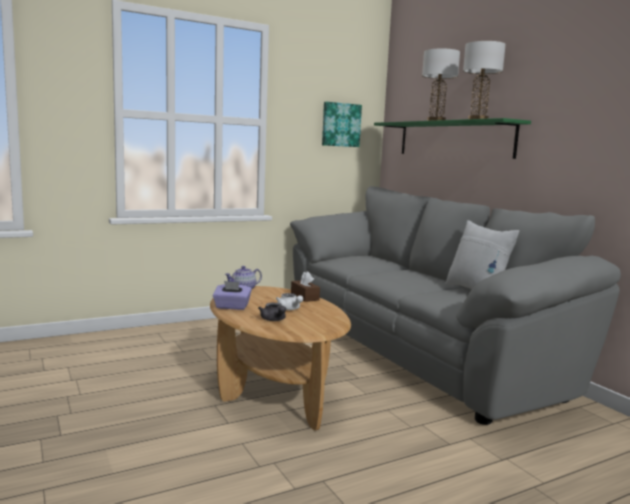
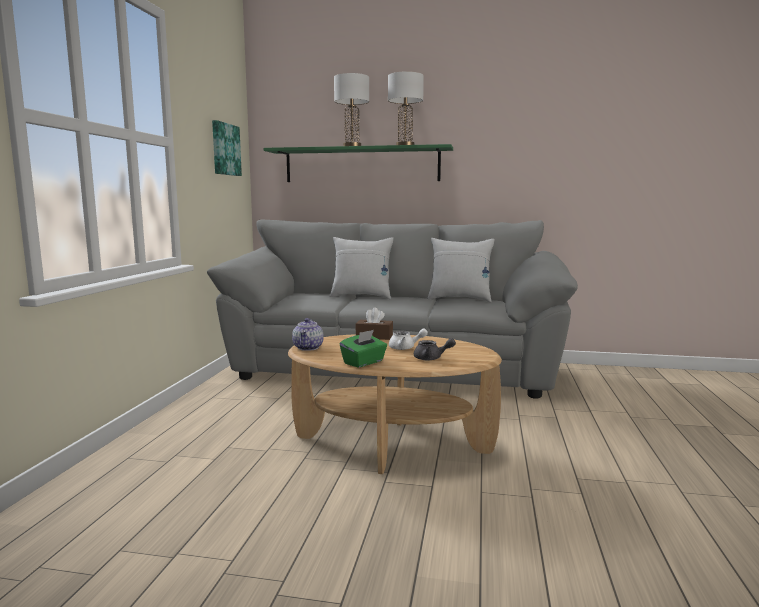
camera: 50 degrees left, 0 degrees up
(231, 307) = (364, 362): purple tissue box -> green tissue box
(403, 269) = (361, 297): none -> grey pillow

